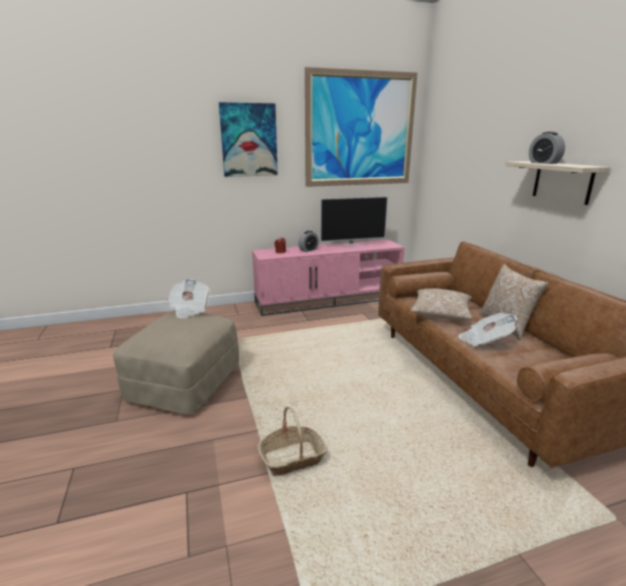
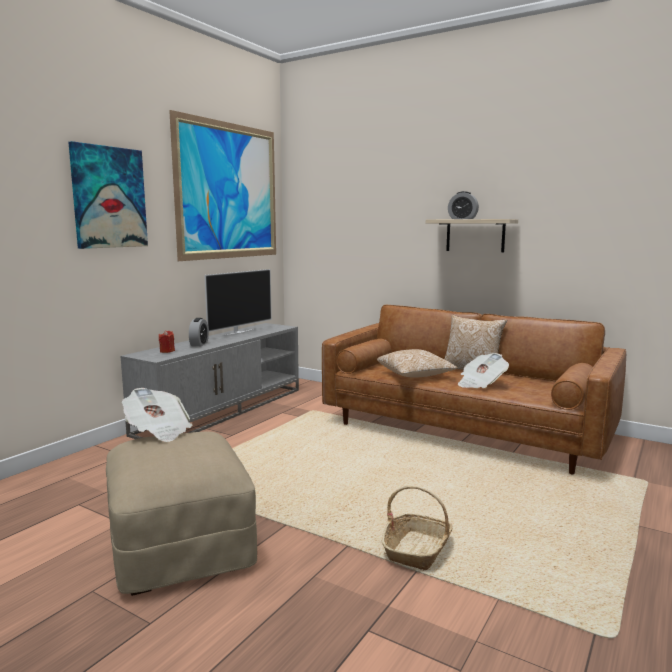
camera: 40 degrees left, 10 degrees down
(329, 300) = (223, 410): pink tv stand -> grey tv stand

